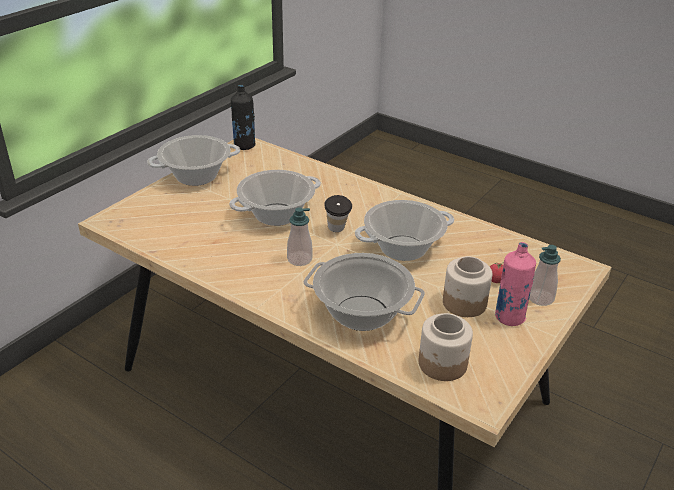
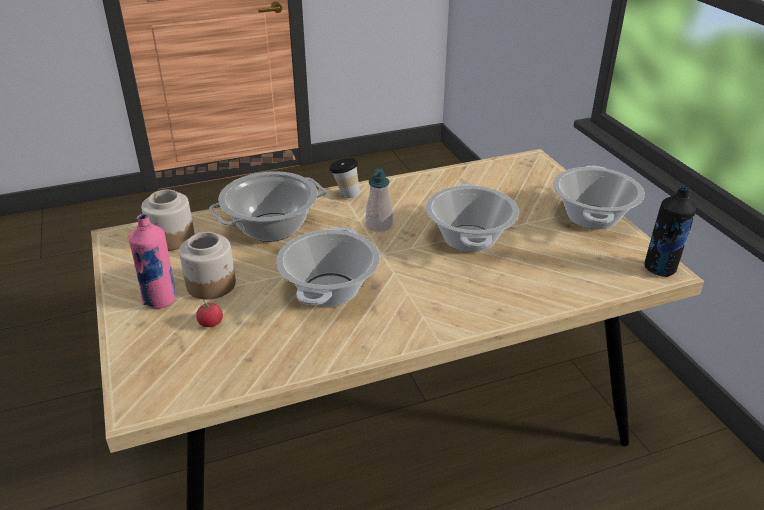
camera: 125 degrees right, 0 degrees up
(337, 231) = (404, 263): cup -> cup (345, 194)
(540, 298) = (150, 336): soap dispenser -> none

